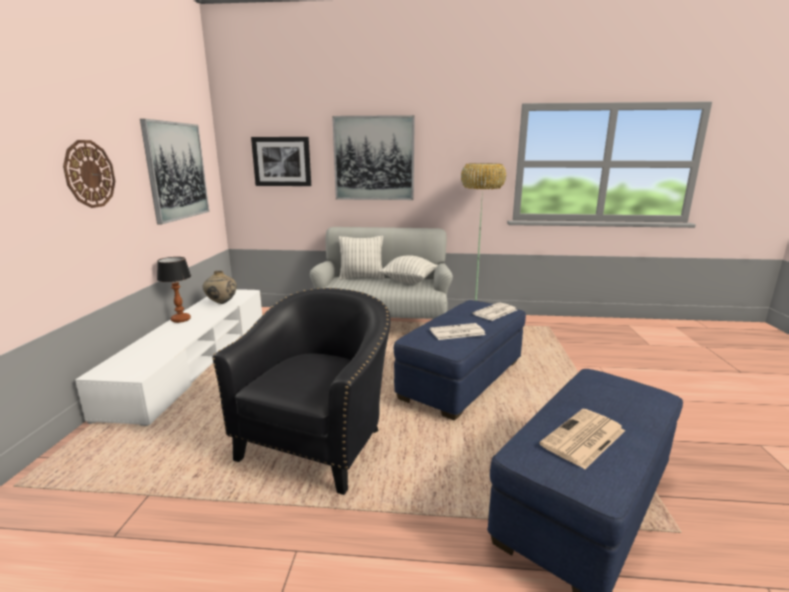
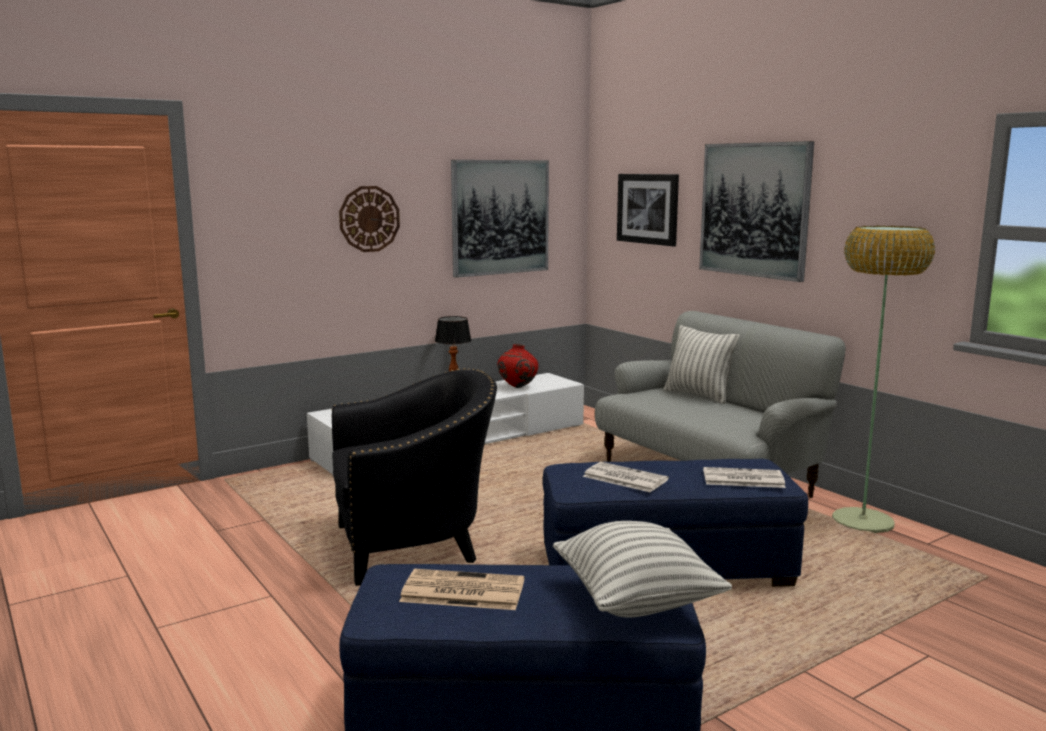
camera: 50 degrees right, 5 degrees down
(221, 303) = (517, 387): beige vase -> red vase
(409, 281) = (749, 415): pillow -> pillow (636, 601)

